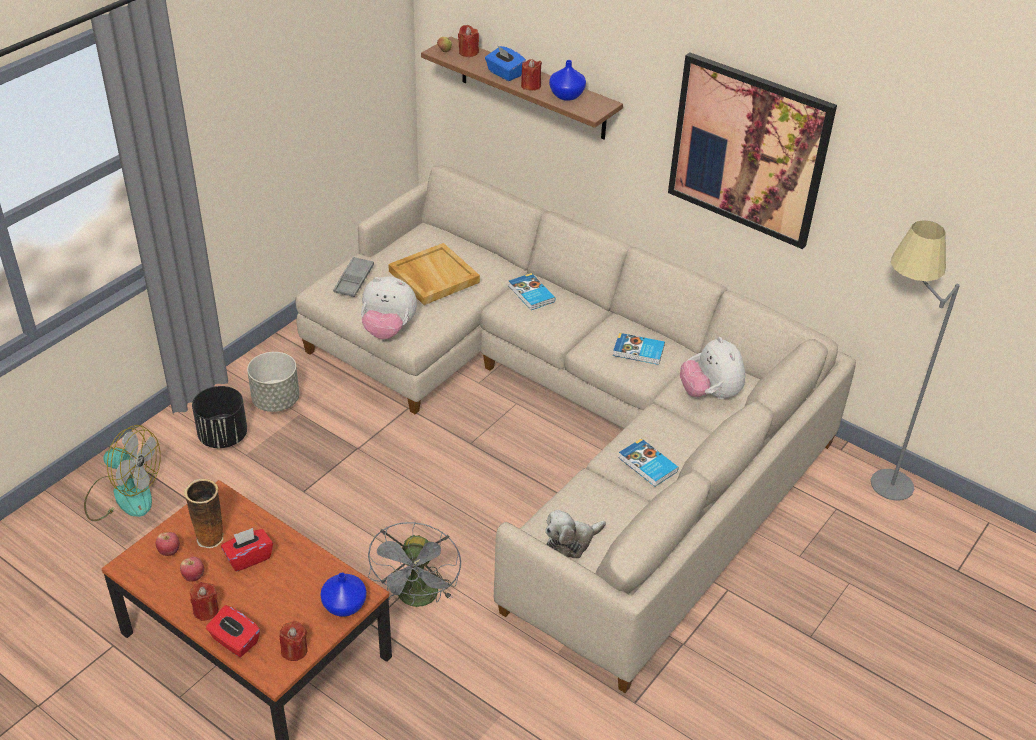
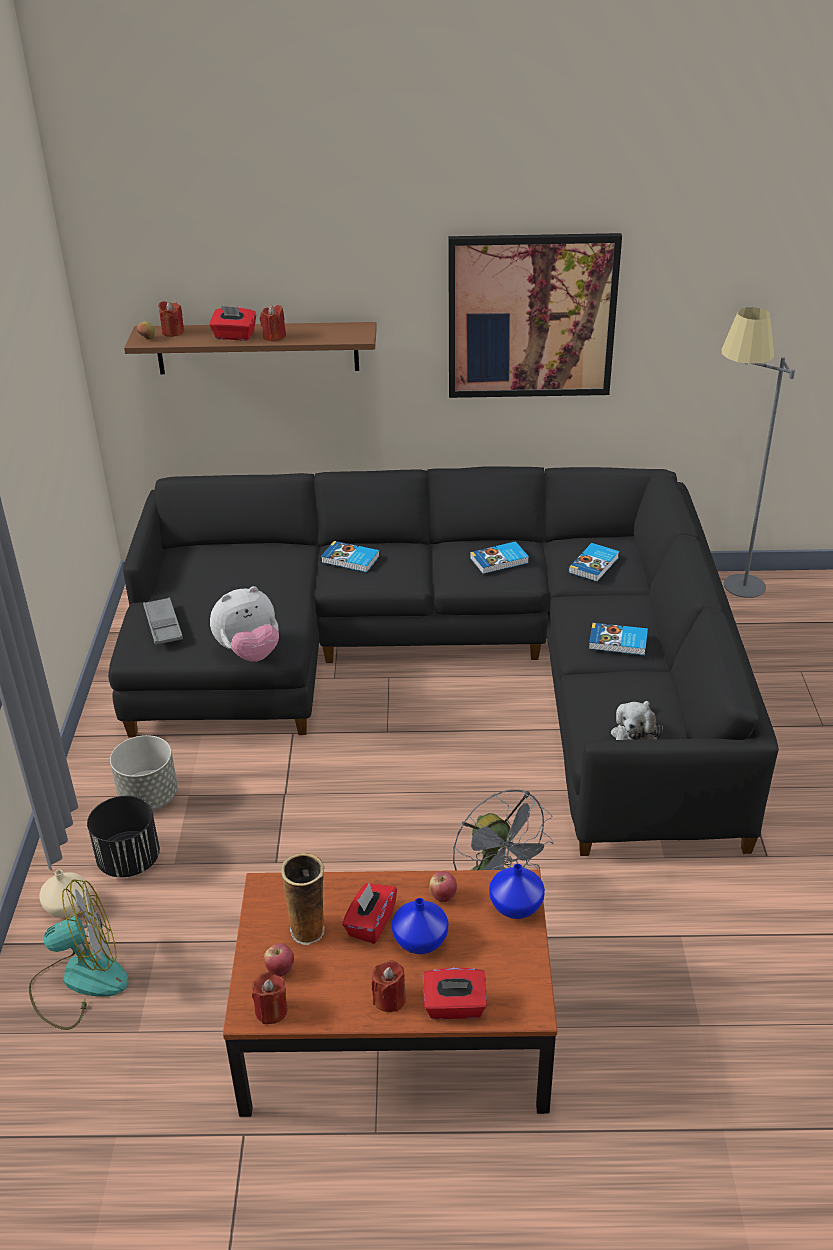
camera: 35 degrees left, 5 degrees down
(163, 444) = (67, 905): none -> beige vase
(194, 577) = (336, 976): apple -> apple (443, 896)
(294, 650) = (521, 976): red candle -> red candle (271, 1010)
(433, 276) = (241, 586): beige tray -> none
(504, 74) = (234, 336): blue tissue box -> red tissue box
(567, 96) = (319, 333): blue vase -> blue vase (421, 941)
(570, 419) = (450, 665): beige sofa -> black sofa
(710, 394) = (594, 565): plush toy -> book

